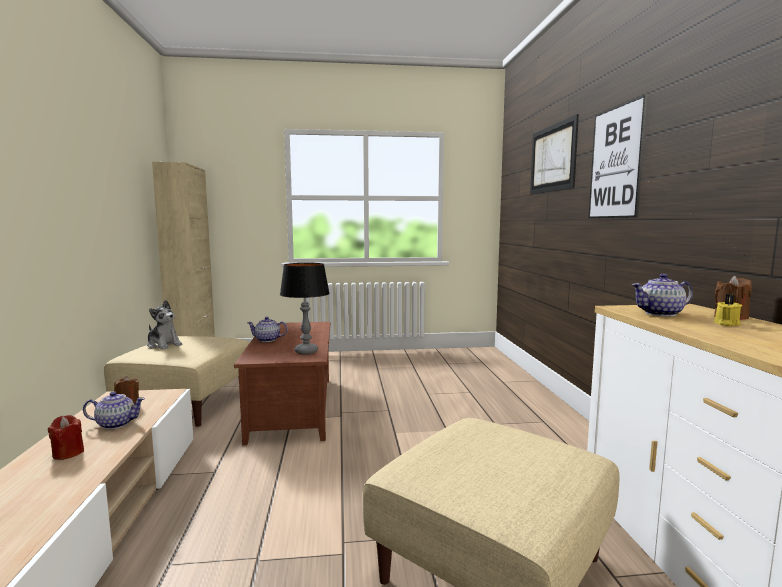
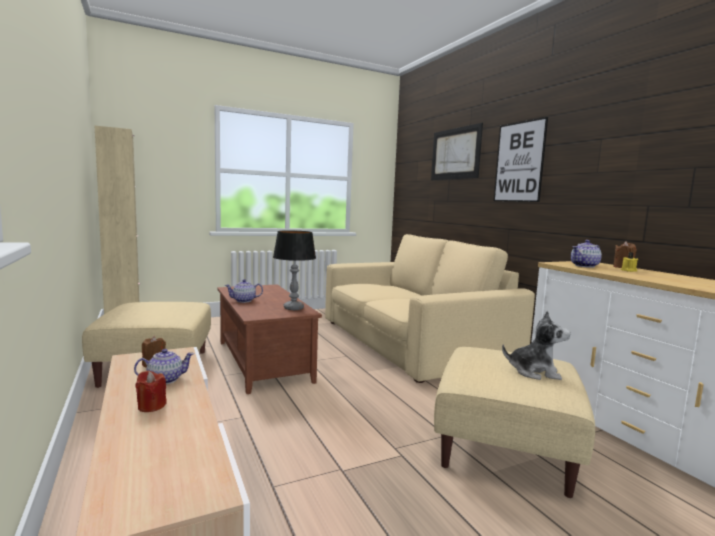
camera: 20 degrees left, 0 degrees up
(164, 345) = (132, 310): plush toy -> plush toy (534, 372)
(483, 399) = (411, 342): none -> beige sofa

